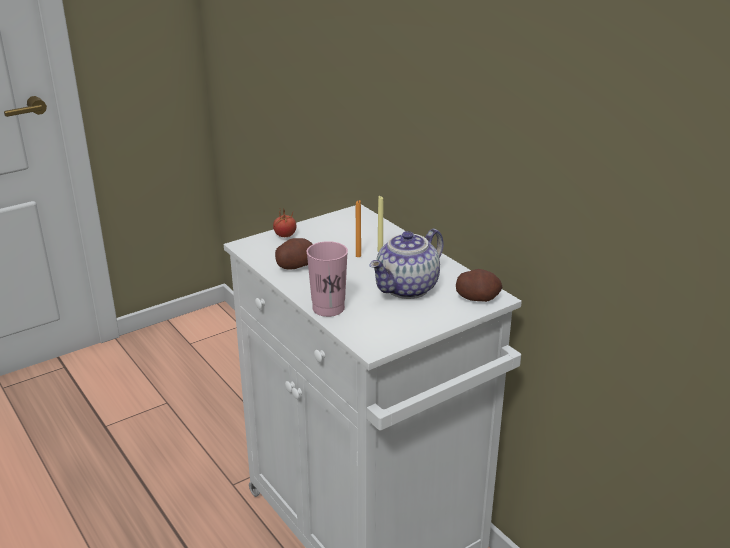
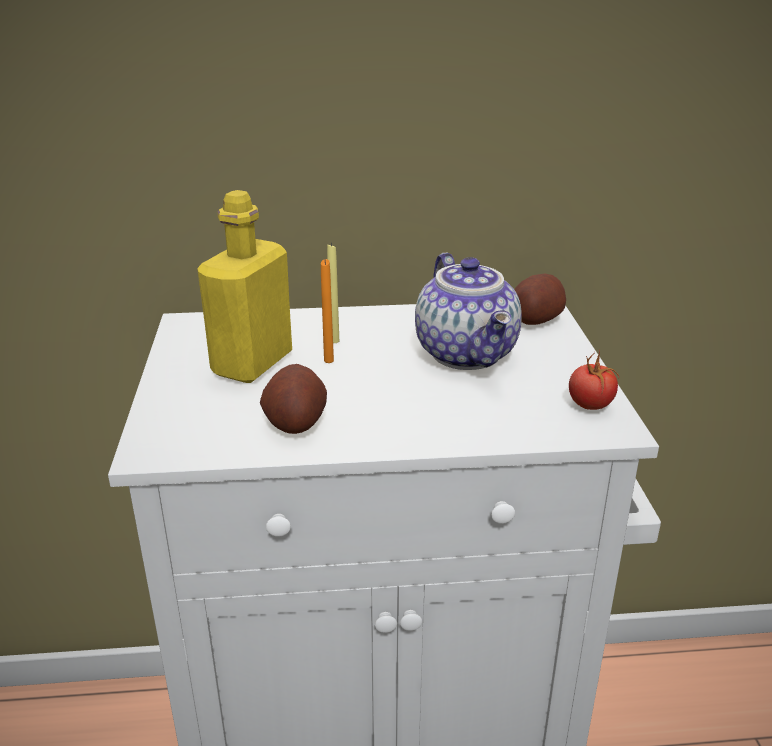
camera: 60 degrees left, 0 degrees up
(285, 236) = (175, 401): tomato -> tomato (590, 405)
(328, 308) = (469, 431): pink cup -> none
(334, 240) = (252, 364): none -> yellow bottle

